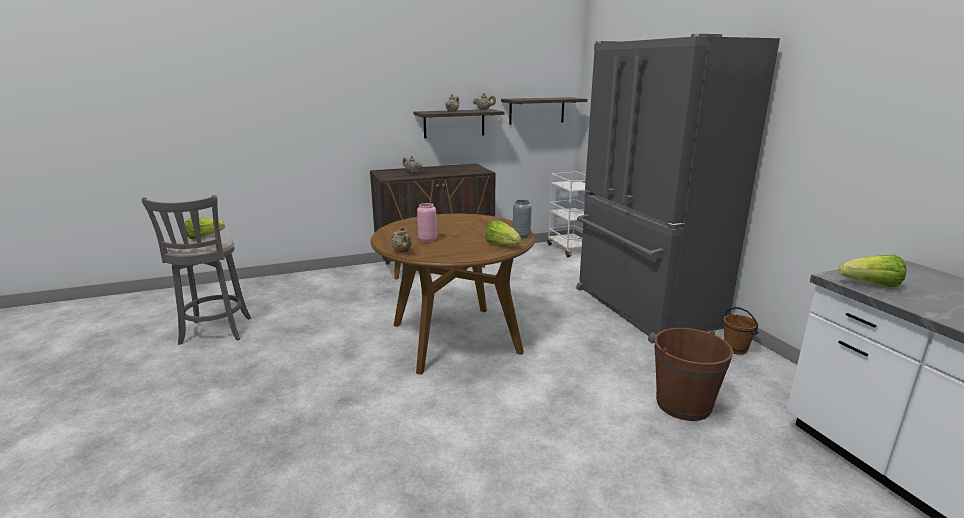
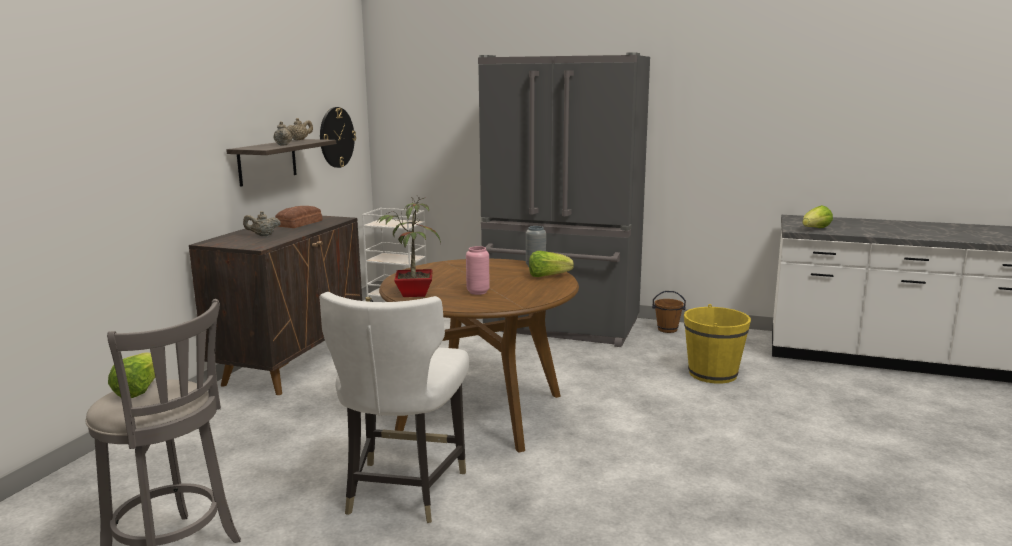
camera: 50 degrees left, 5 degrees down
(326, 357) = (403, 491): none -> white chair
(396, 229) = (412, 294): none -> potted plant
(402, 251) = (494, 306): beige teapot -> none
(454, 169) = (300, 223): none -> bread
(537, 110) = (336, 137): shelf -> wall clock
(683, 404) = (713, 374): brown bucket -> yellow bucket

